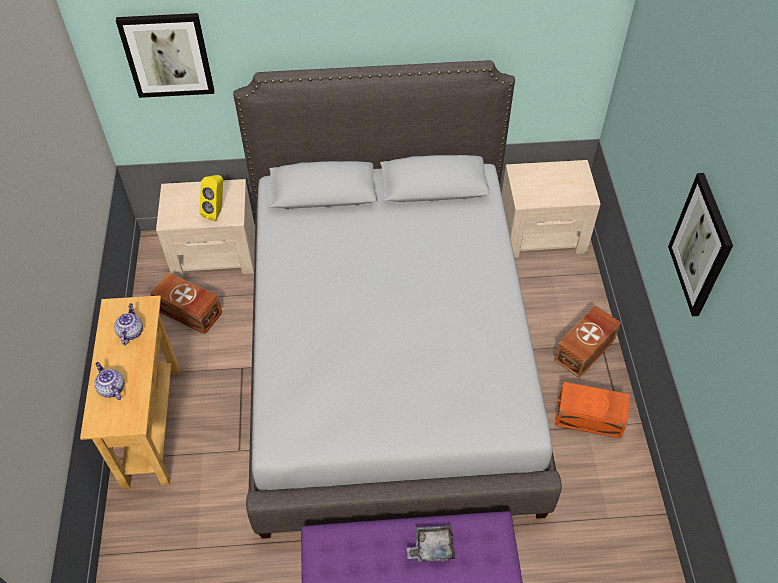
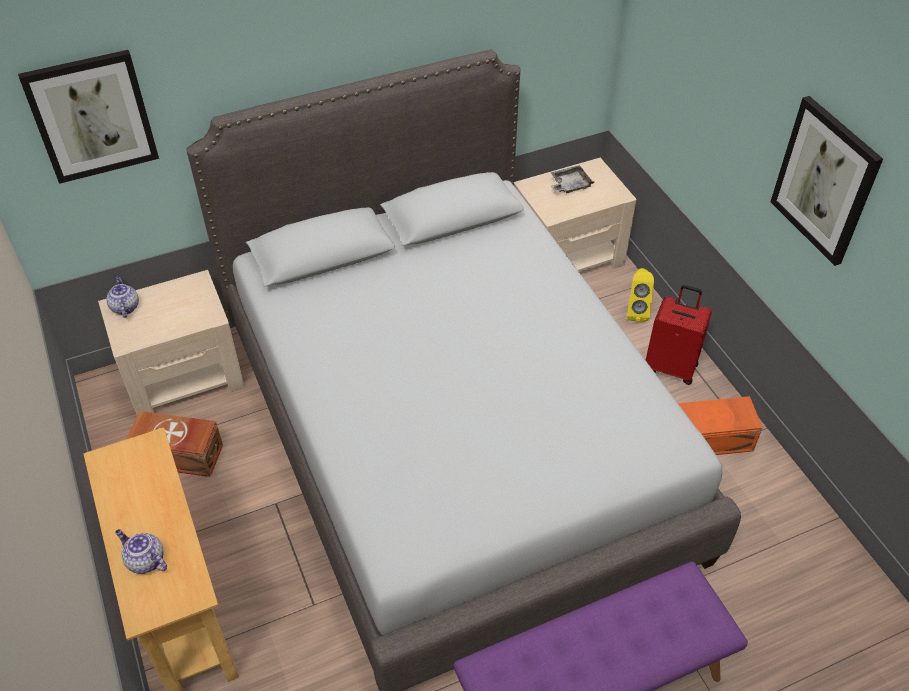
camera: 20 degrees left, 5 degrees down
(131, 332) = (142, 482): teapot -> teapot (125, 307)
(217, 212) = (187, 315): yellow speaker -> yellow speaker (636, 311)
(432, 547) = (626, 631): grey tray -> grey tray (569, 185)
(585, 349) = (671, 367): brown storage box -> red suitcase

